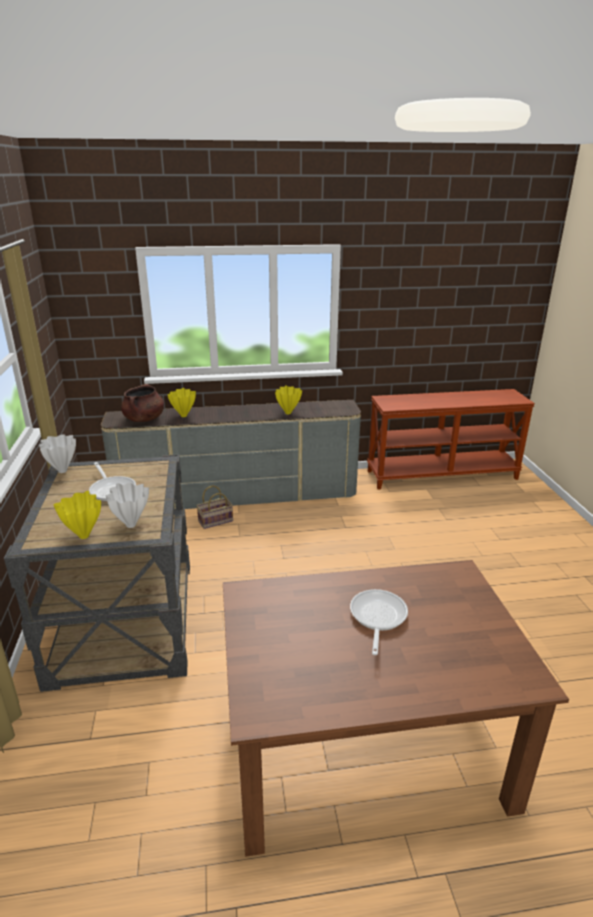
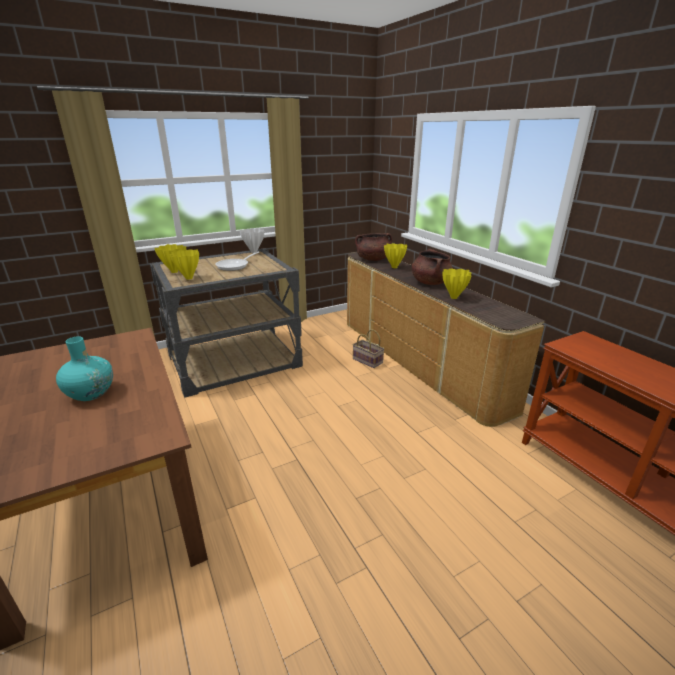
camera: 70 degrees right, 0 degrees up
(131, 525) = (188, 278): white vase -> yellow vase
(238, 495) = (415, 360): grey cabinet -> brown cabinet
(244, 412) = (430, 282): none -> brown cooking pot
(377, 618) = (91, 393): frying pan -> turquoise vase

